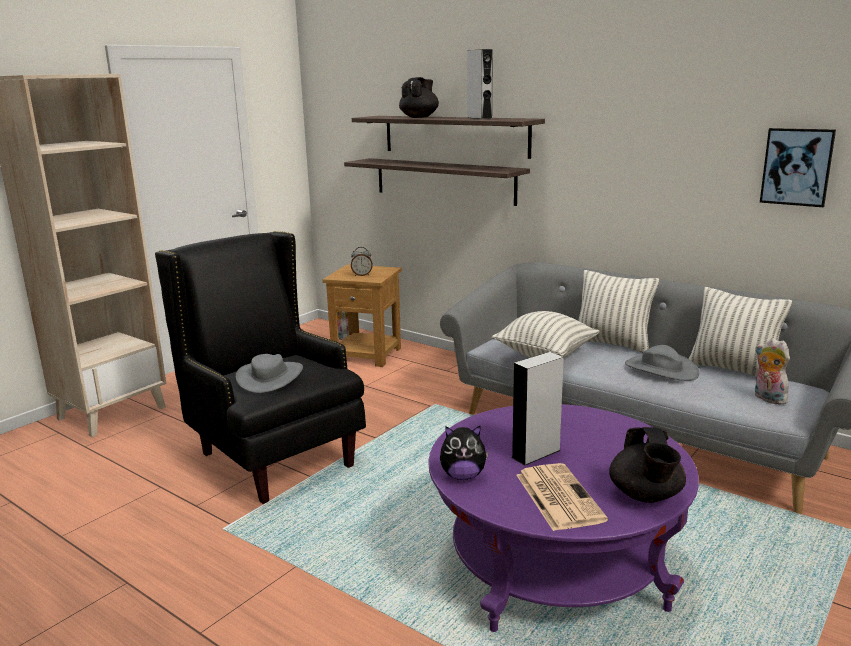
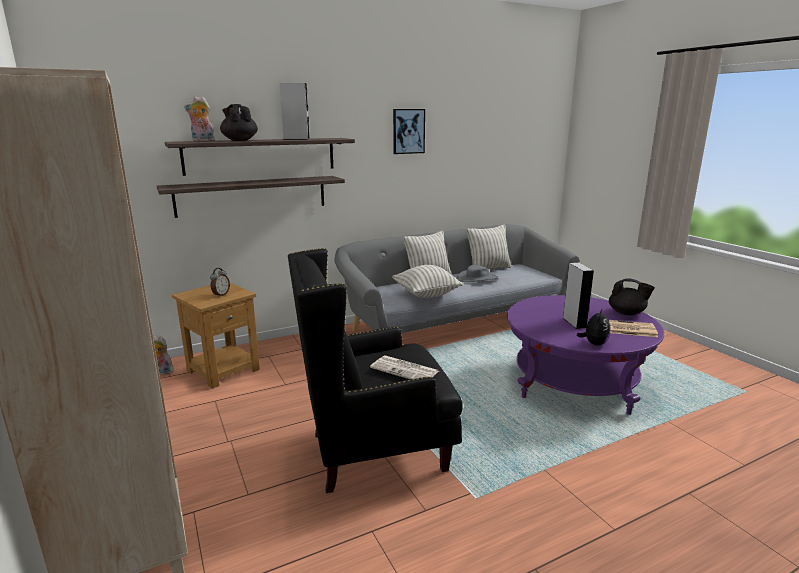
camera: 65 degrees left, 0 degrees up
(270, 377) = (405, 370): grey hat -> newspaper
(767, 399) = (526, 273): plush toy -> plush toy (202, 141)
(797, 167) = (483, 157): picture -> picture (408, 131)

